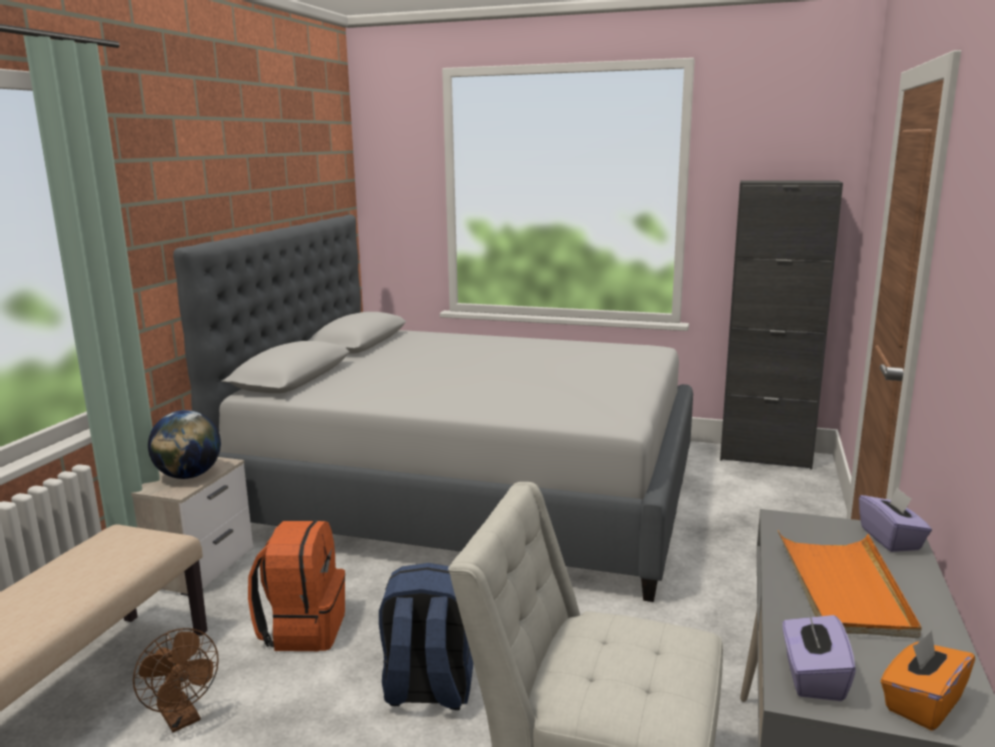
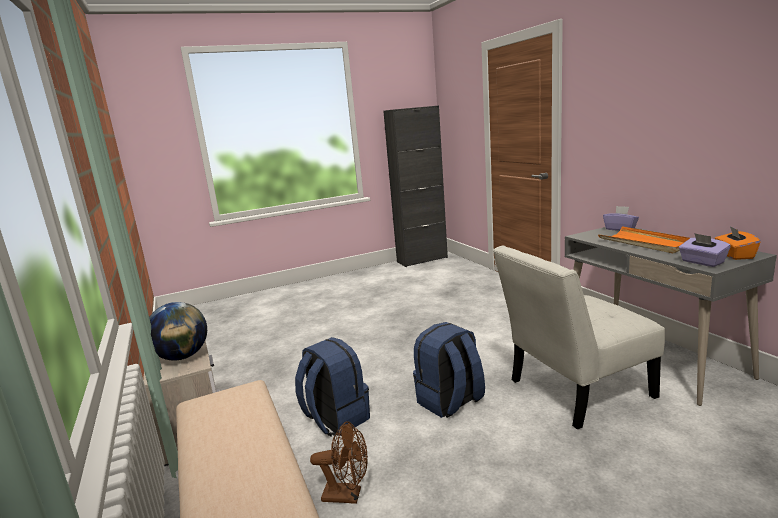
camera: 40 degrees left, 0 degrees up
(303, 629) = (335, 419): orange backpack -> blue backpack
(471, 492) = (309, 323): grey bed -> none

